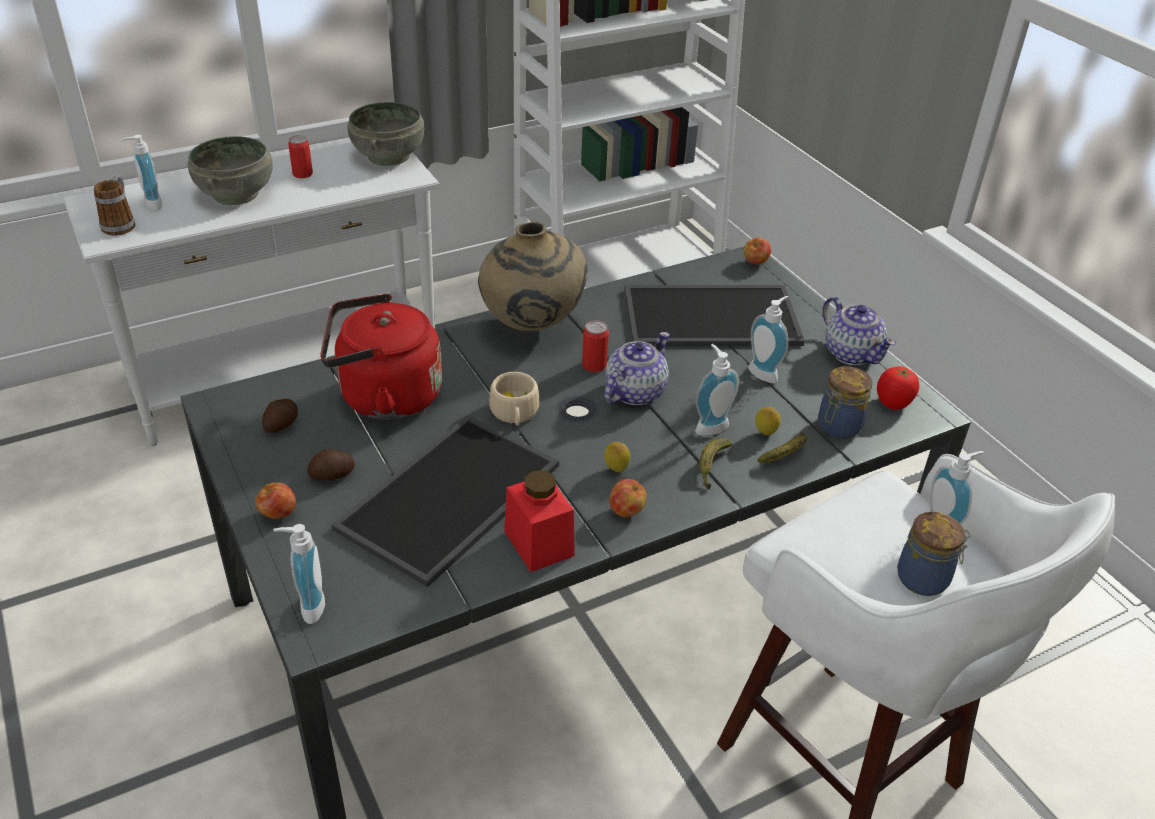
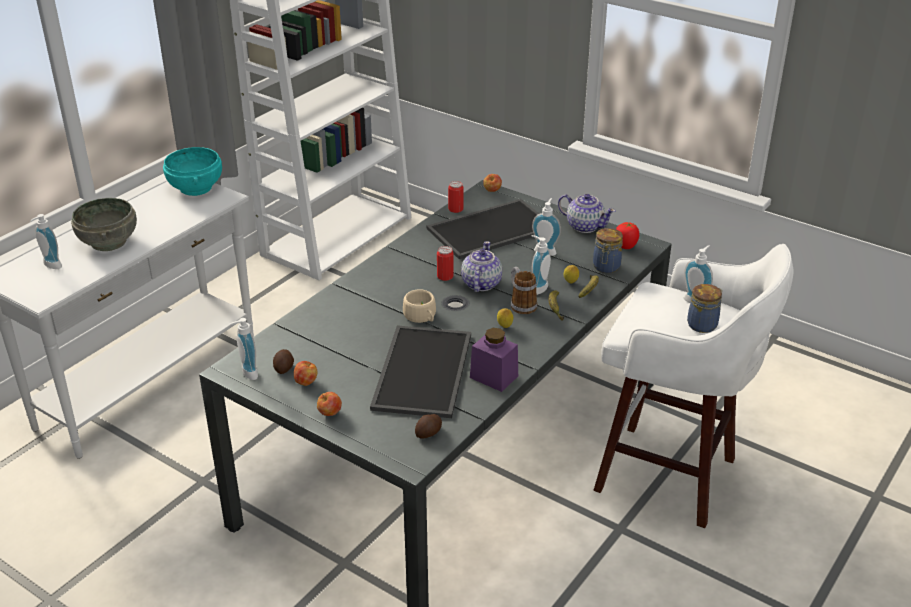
camera: 25 degrees left, 5 degrees down
(120, 224) = (42, 284): mug -> mug (521, 304)
(302, 174) = (144, 216): can -> can (455, 209)
(307, 606) = (393, 451): soap dispenser -> soap dispenser (247, 374)
(332, 475) = (343, 383): potato -> potato (429, 433)
(384, 397) = (333, 333): red kettle -> none
(389, 156) = (196, 188): grey bowl -> turquoise bowl
(531, 327) = (388, 267): beige vase -> none
(539, 543) = (494, 377): red jar -> purple jar
(626, 511) = (527, 345): apple -> apple (306, 382)

